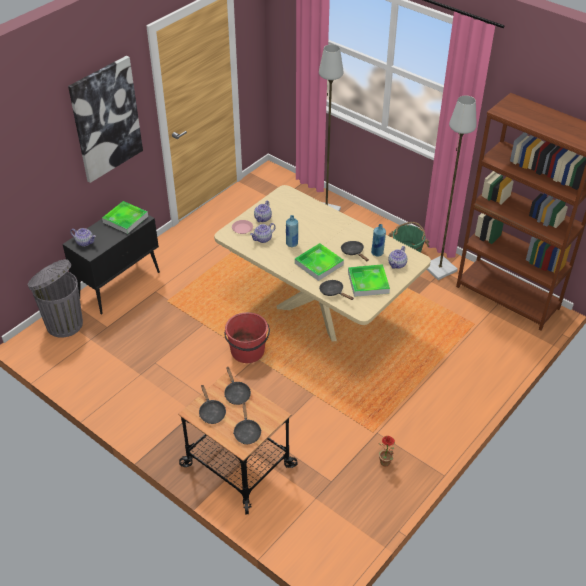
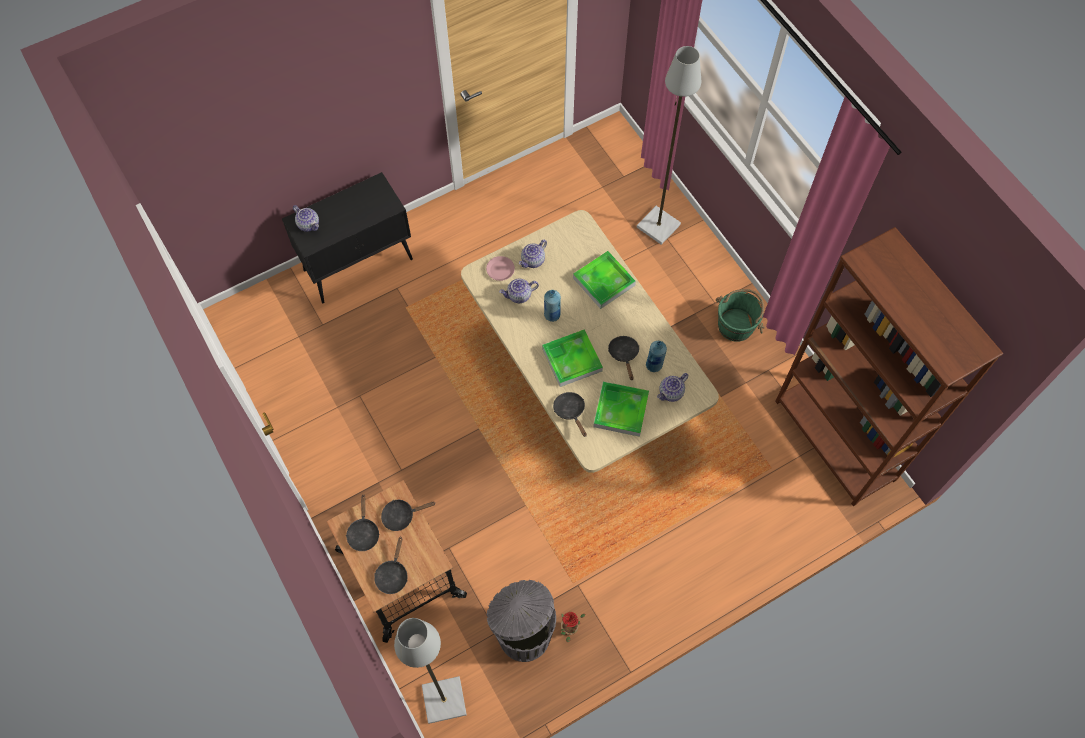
camera: 20 degrees right, 20 degrees up
(63, 324) = (275, 303): grey trash can -> grey trash can (523, 634)
(106, 119) = (354, 84): picture -> none
(125, 219) = (369, 201): tray -> tray (604, 281)
(236, 393) = (402, 516): black frying pan -> black frying pan turned 75 degrees clockwise
(248, 351) = (473, 416): red bucket -> none
(440, 269) = (767, 366): grey floor lamp -> grey floor lamp (443, 701)

